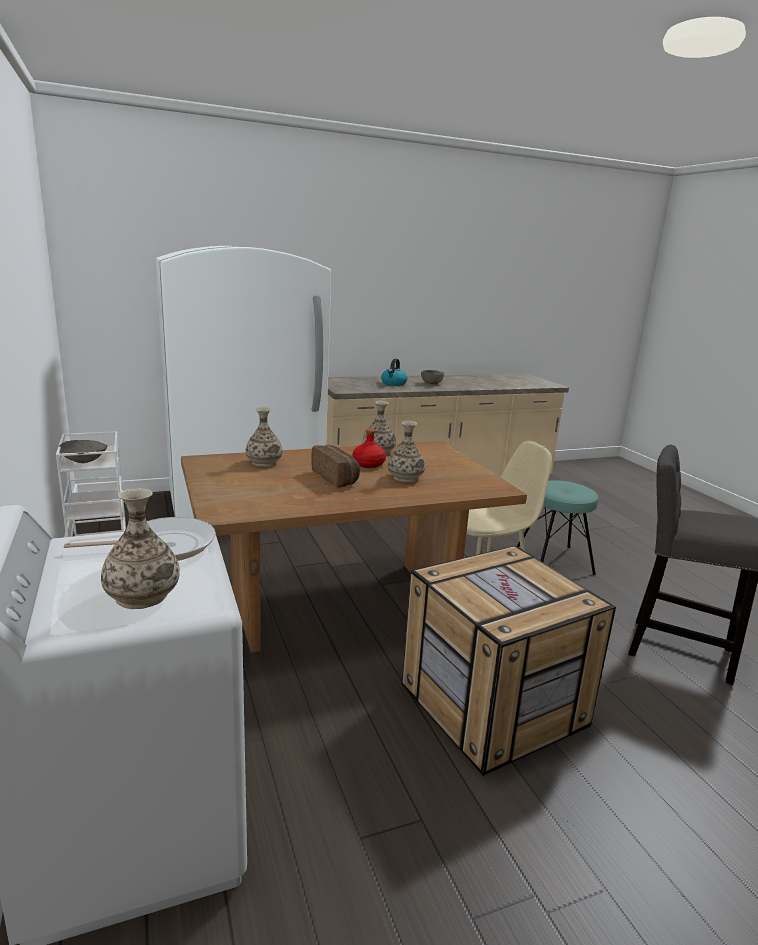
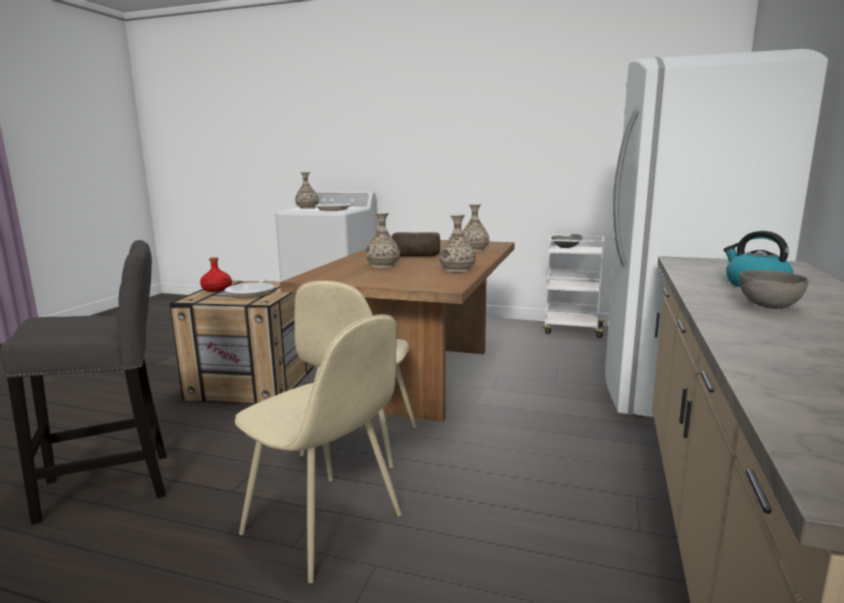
camera: 130 degrees right, 5 degrees down
(368, 464) = (429, 264): red bottle -> red bottle (217, 289)
(504, 578) = (251, 293): none -> frying pan
(554, 561) = (325, 526): turquoise stool -> beige chair

